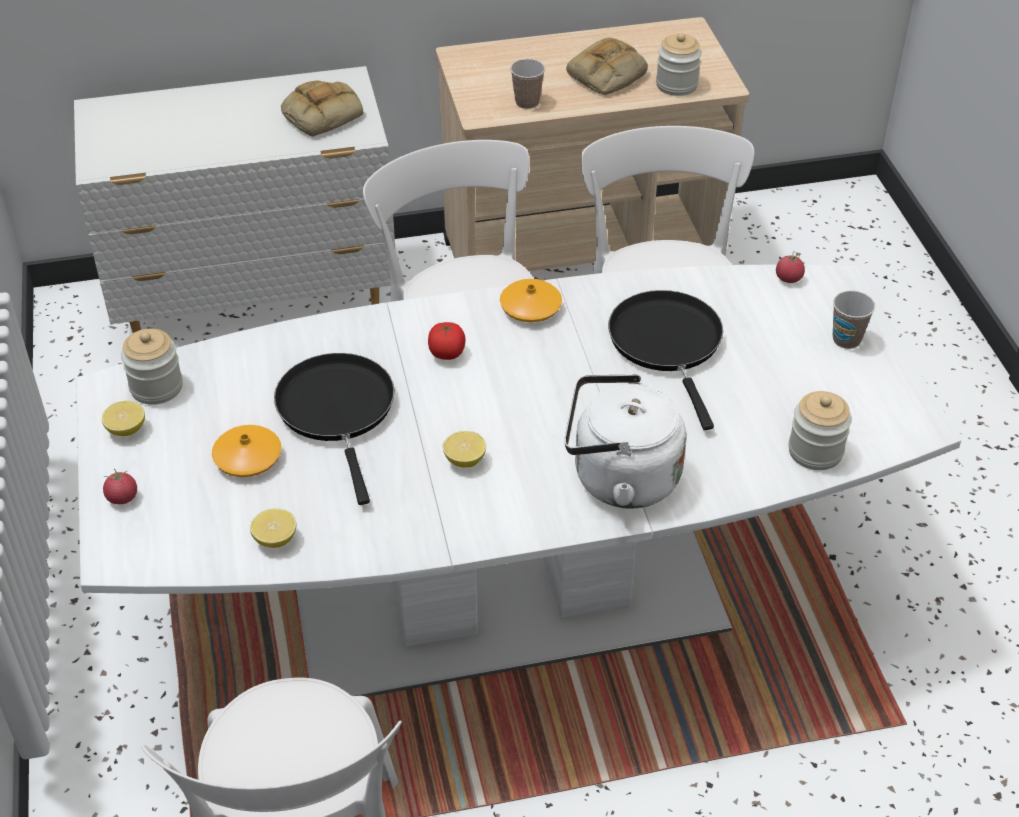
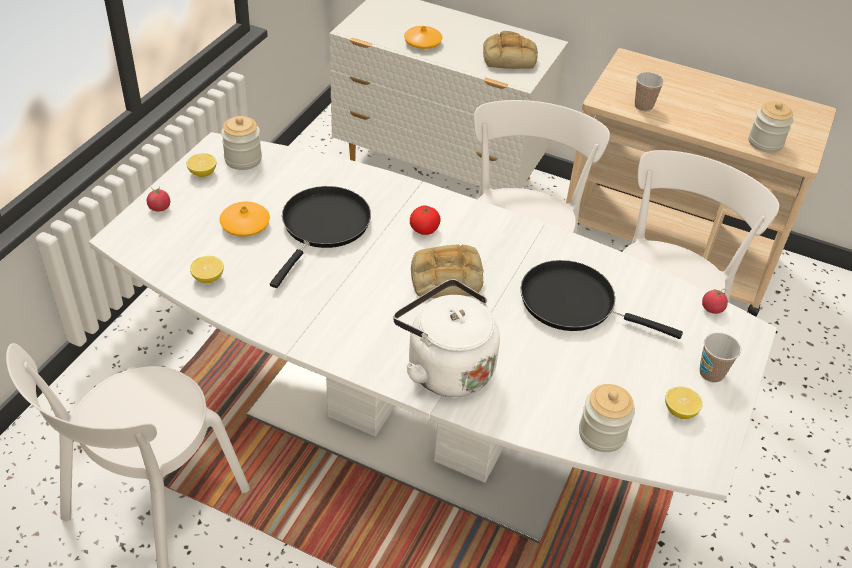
camera: 35 degrees right, 0 degrees up
(464, 460) = (363, 298): lemon -> lemon (679, 411)
(530, 308) = (507, 231): orange vase -> orange vase (422, 43)
(607, 75) = (719, 114): bread -> bread (445, 278)
(668, 344) = (574, 303): black frying pan -> black frying pan turned 90 degrees counterclockwise

